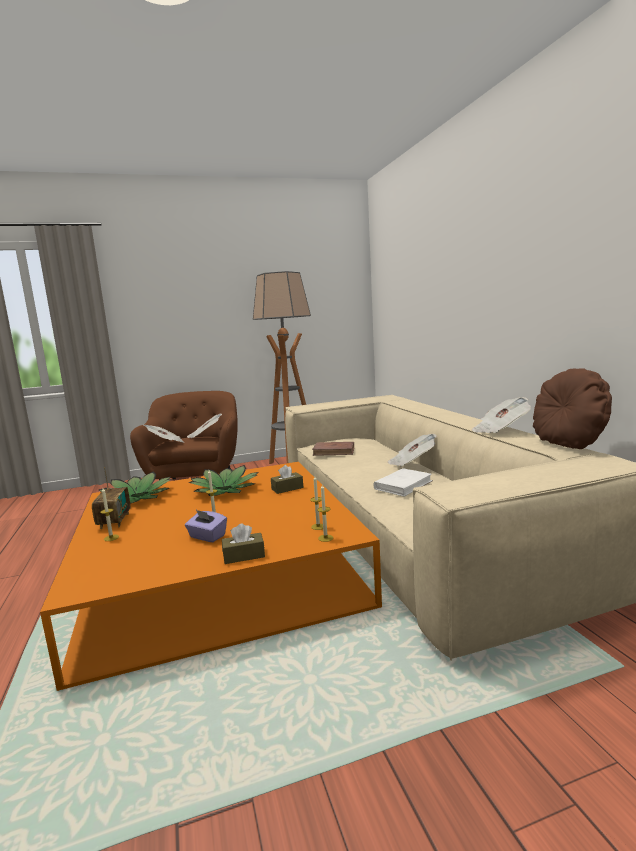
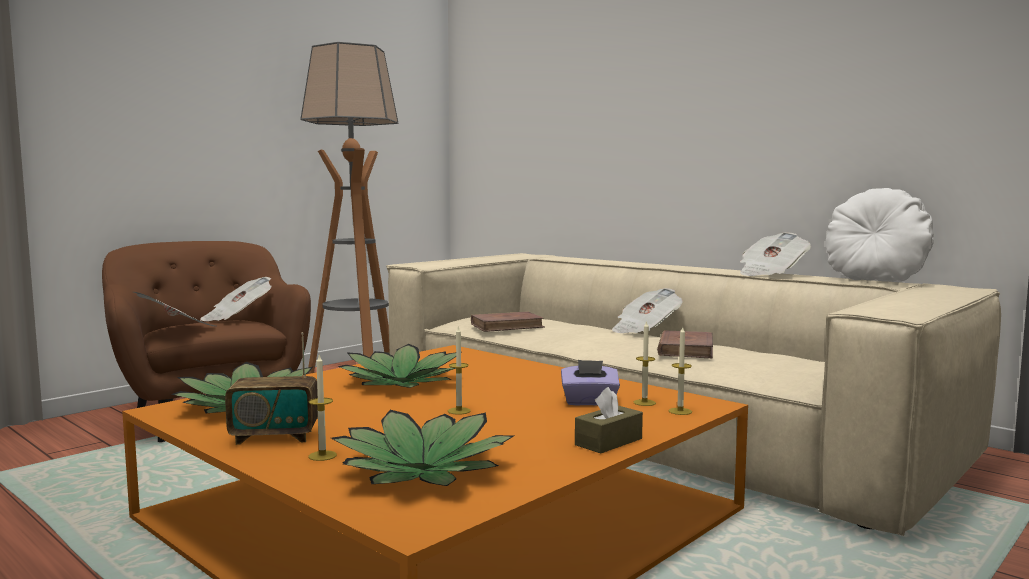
camera: 30 degrees left, 5 degrees down
(114, 521) = (275, 437): radio -> radio turned 120 degrees clockwise
(132, 556) = (423, 469): none -> potted plant
(207, 537) = (501, 432): purple tissue box -> purple tissue box (589, 402)
(287, 488) = (506, 372): brown tissue box -> none
(403, 485) = (686, 349): white book -> brown book
(568, 445) = (875, 280): brown pillow -> white pillow

